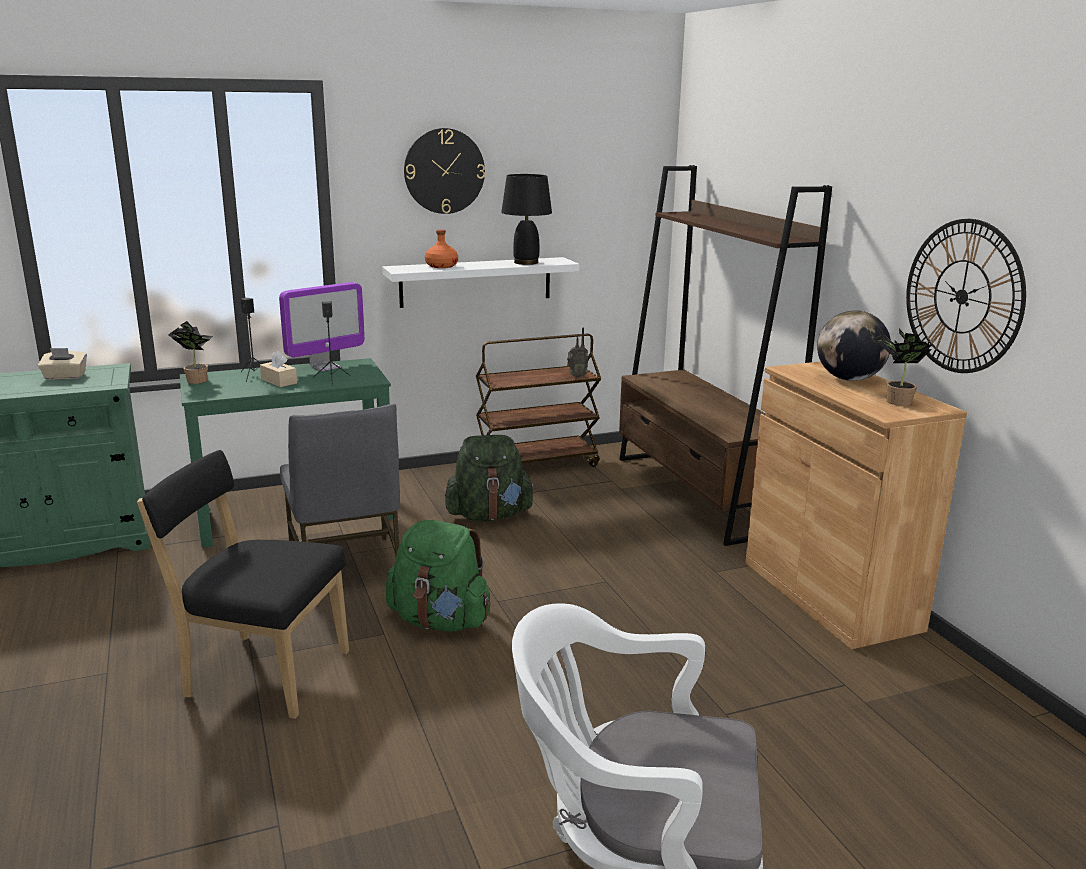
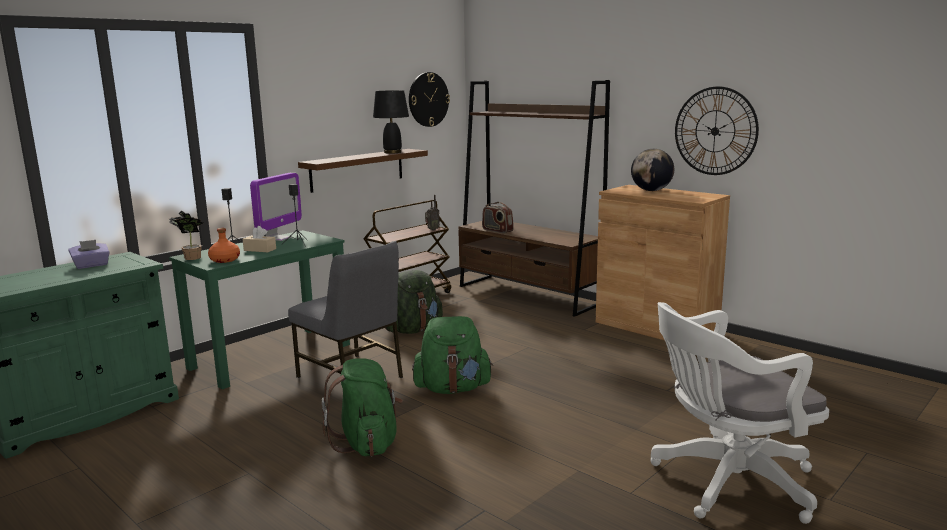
camera: 25 degrees left, 5 degrees down
(65, 377) = (91, 265): beige tissue box -> purple tissue box
(261, 673) = (367, 443): black chair -> green backpack
(441, 266) = (340, 158): orange bottle -> orange bottle (224, 260)
(444, 171) = (333, 90): wall clock -> wall clock (428, 99)
(476, 282) = (357, 170): white shelf -> brown shelf
(662, 393) = (497, 230): none -> radio
(894, 401) = (691, 195): potted plant -> none

